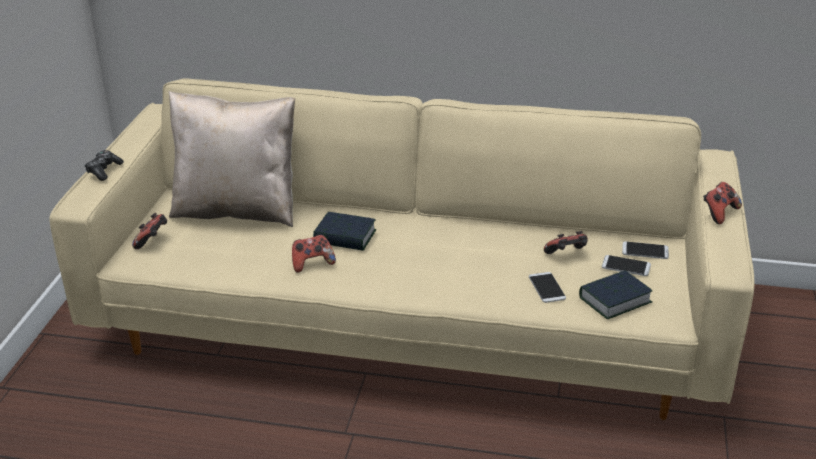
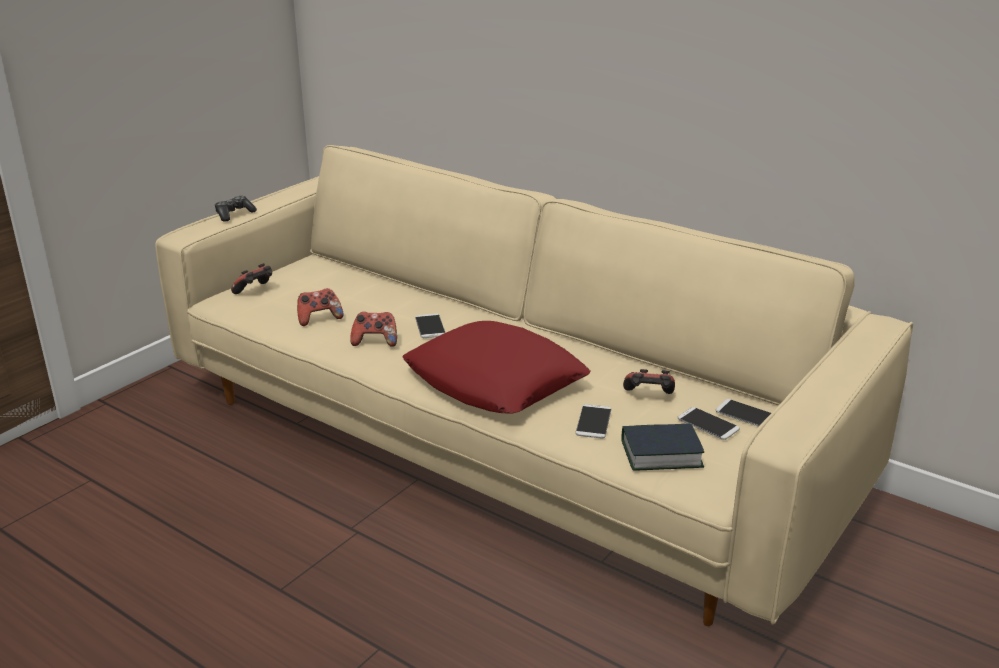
camera: 25 degrees right, 5 degrees down
(237, 210) = (355, 283): beige pillow -> none
(345, 237) = (430, 326): book -> phone
(442, 272) = (495, 380): none -> red pillow
(719, 213) = (826, 379): game controller -> game controller (319, 318)

